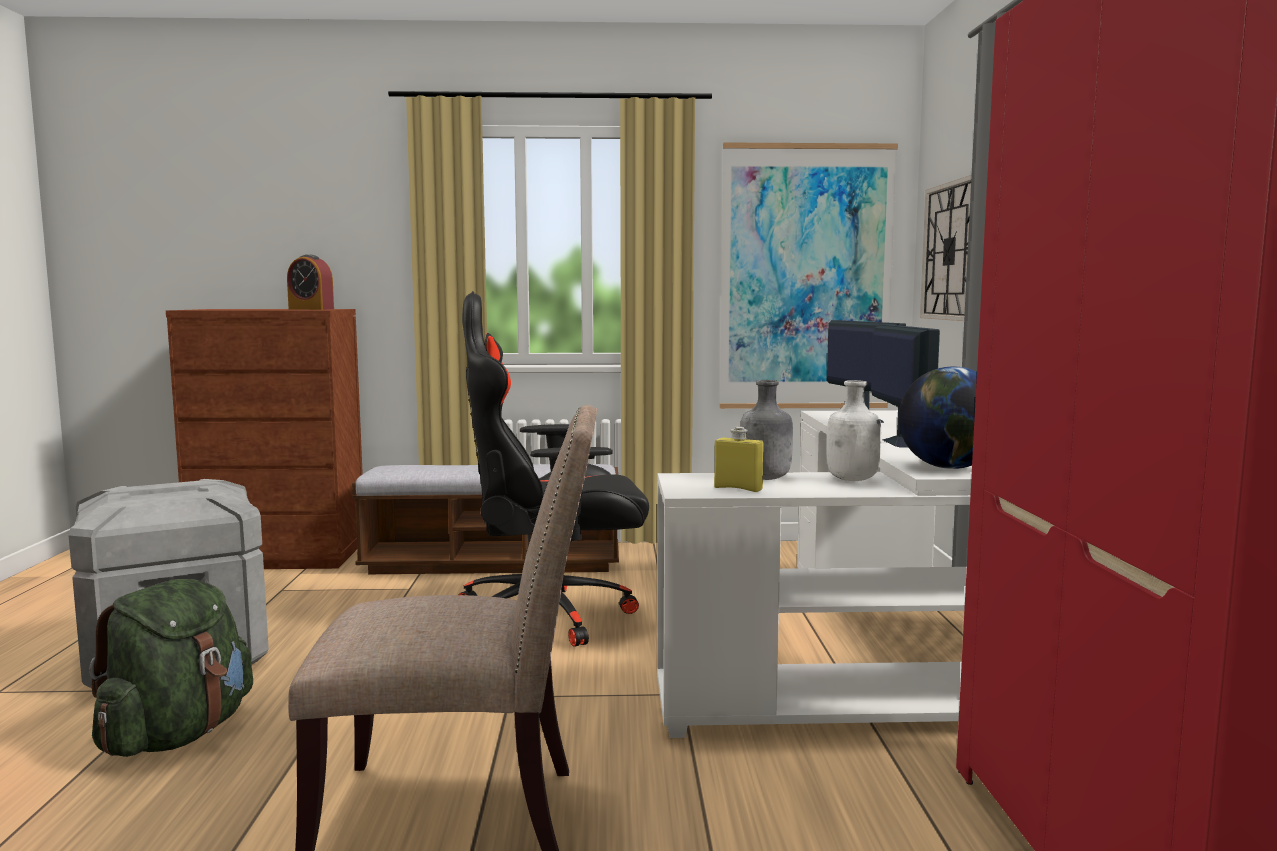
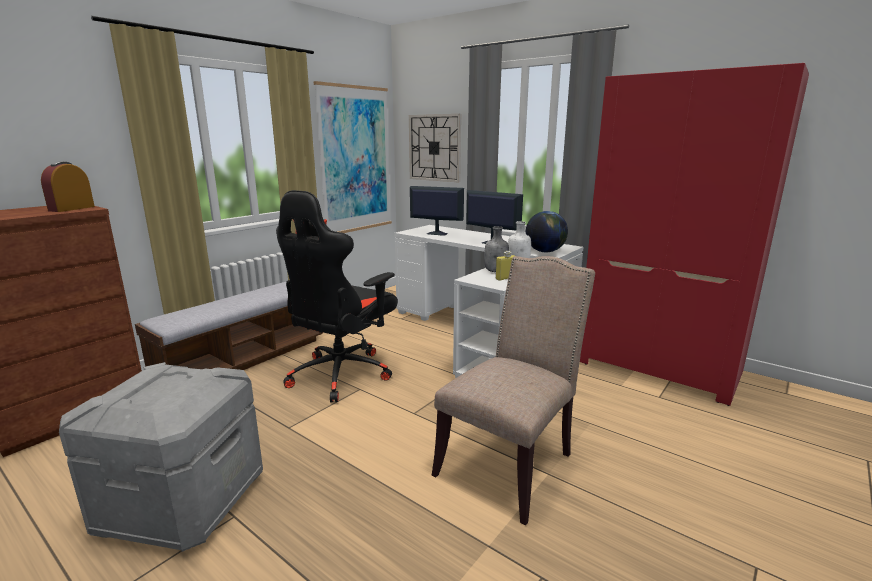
camera: 50 degrees left, 10 degrees up
(178, 735) = (311, 528): green backpack -> none
(311, 309) = (72, 209): alarm clock -> alarm clock turned 135 degrees clockwise

